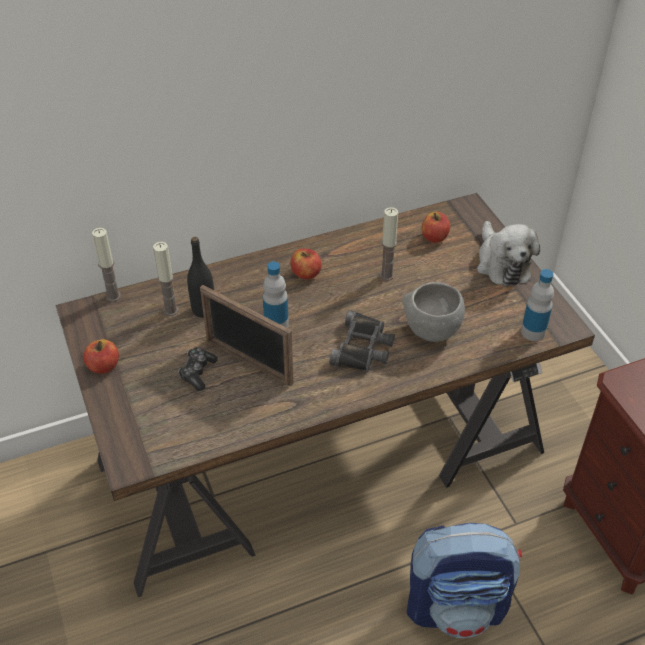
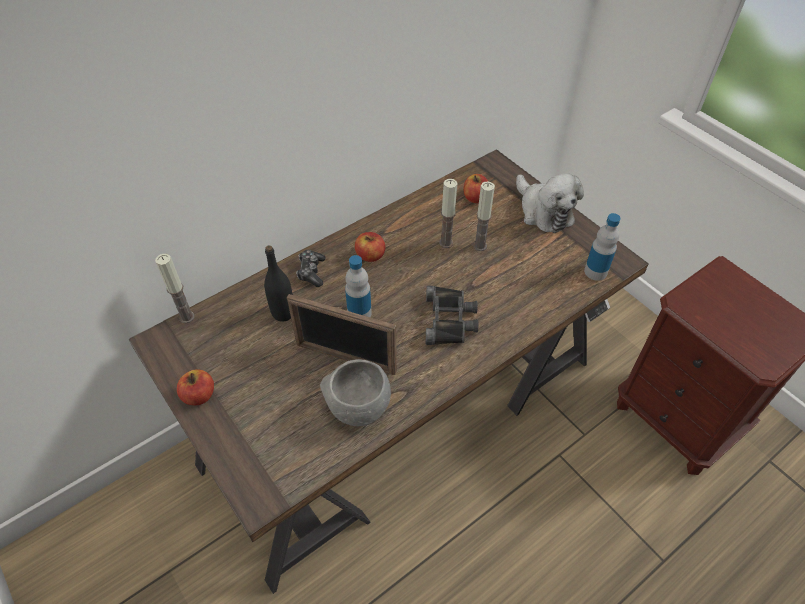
camera: 15 degrees left, 5 degrees up
(171, 310) = (250, 320): candle -> candle (480, 246)
(197, 372) = (298, 381): game controller -> game controller (311, 272)
(431, 331) = (506, 290): grey bowl -> grey bowl (358, 409)
(457, 606) = (561, 524): backpack -> none

